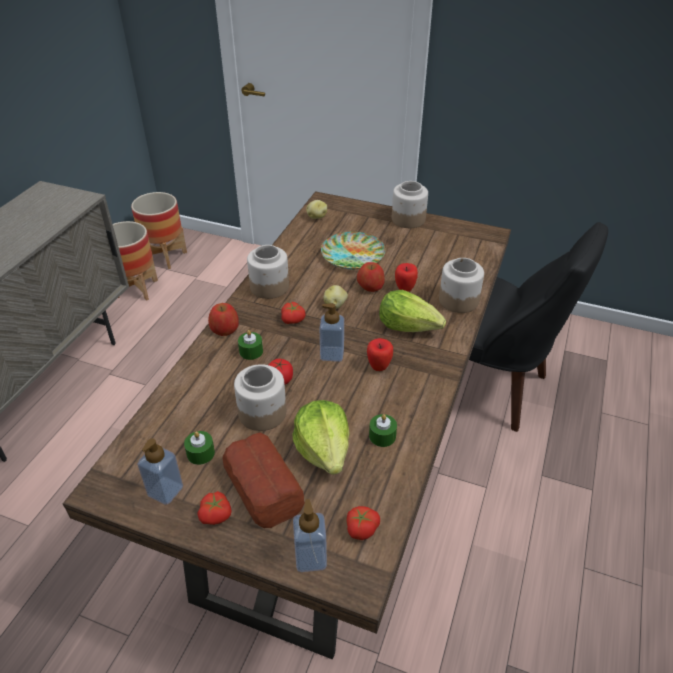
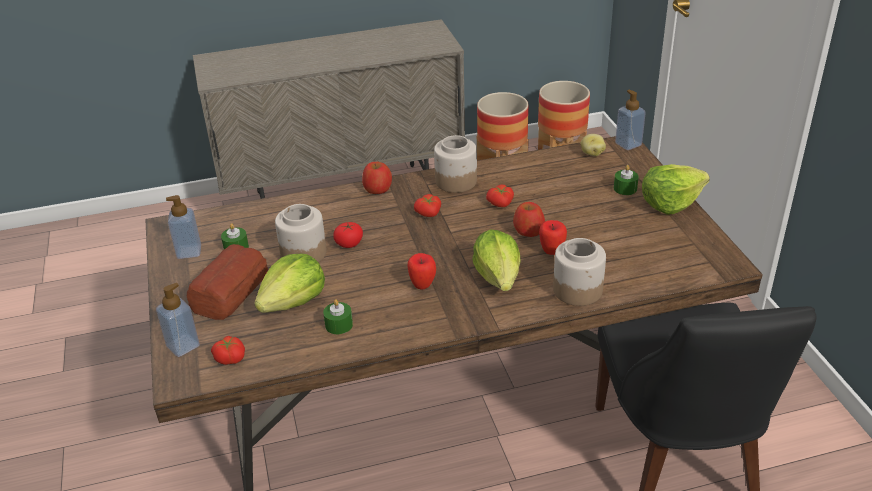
camera: 55 degrees right, 5 degrees down
(216, 515) = (186, 284): tomato -> tomato (500, 204)
(251, 351) = (365, 213): green candle -> green candle (625, 188)
(332, 354) = (409, 253): soap dispenser -> soap dispenser (628, 144)
(335, 305) = (476, 224): potato -> none
(352, 255) = (562, 199): plate -> none
(408, 219) = (670, 202): jar -> lettuce

